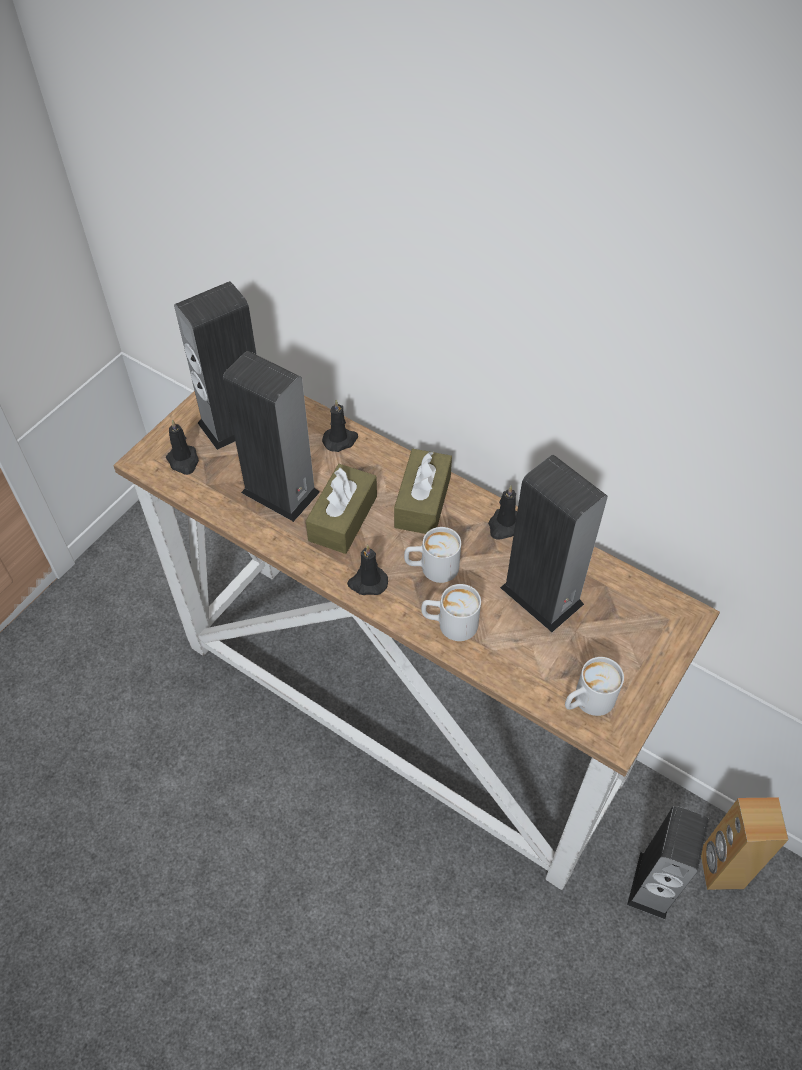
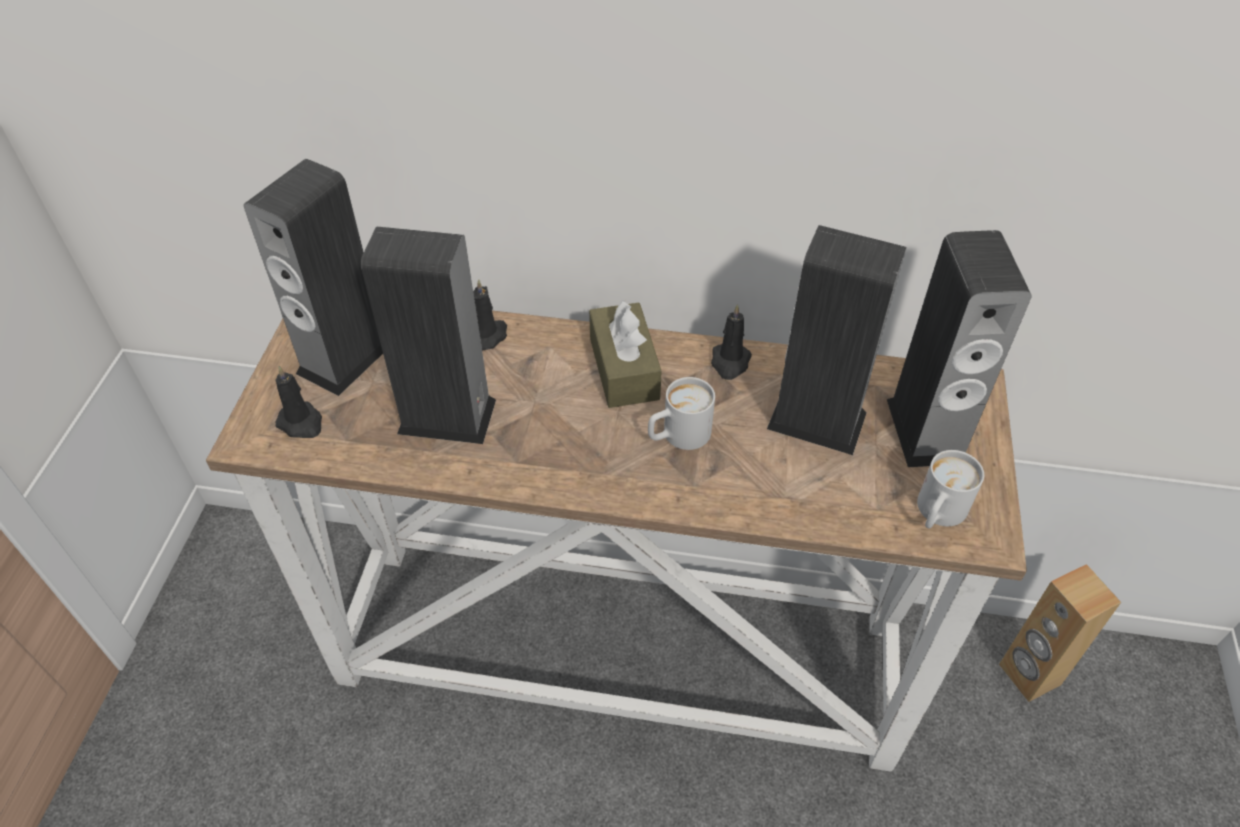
camera: 25 degrees left, 5 degrees down
(343, 518) = (541, 419): brown tissue box -> none
(367, 583) = (613, 480): black candle -> none
(449, 624) = (736, 489): white mug -> none
(652, 885) = (976, 722): speaker -> speaker (926, 430)

